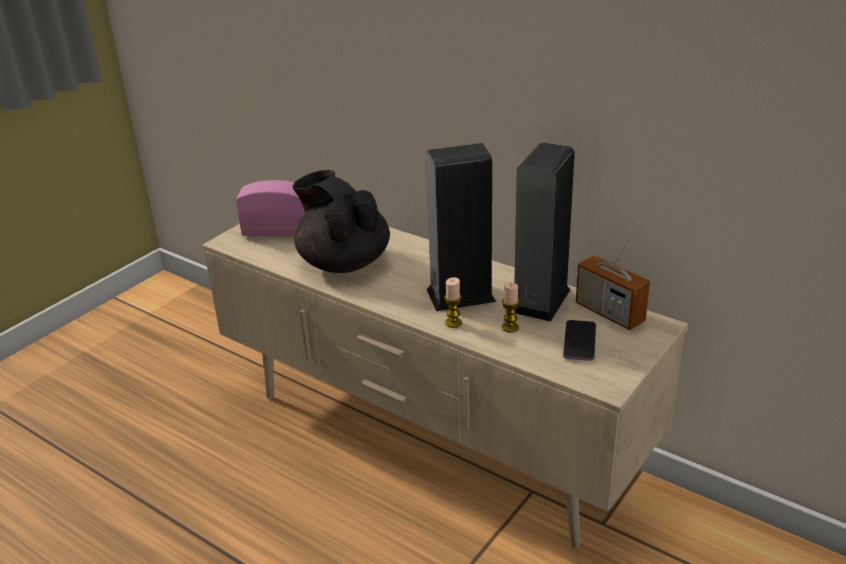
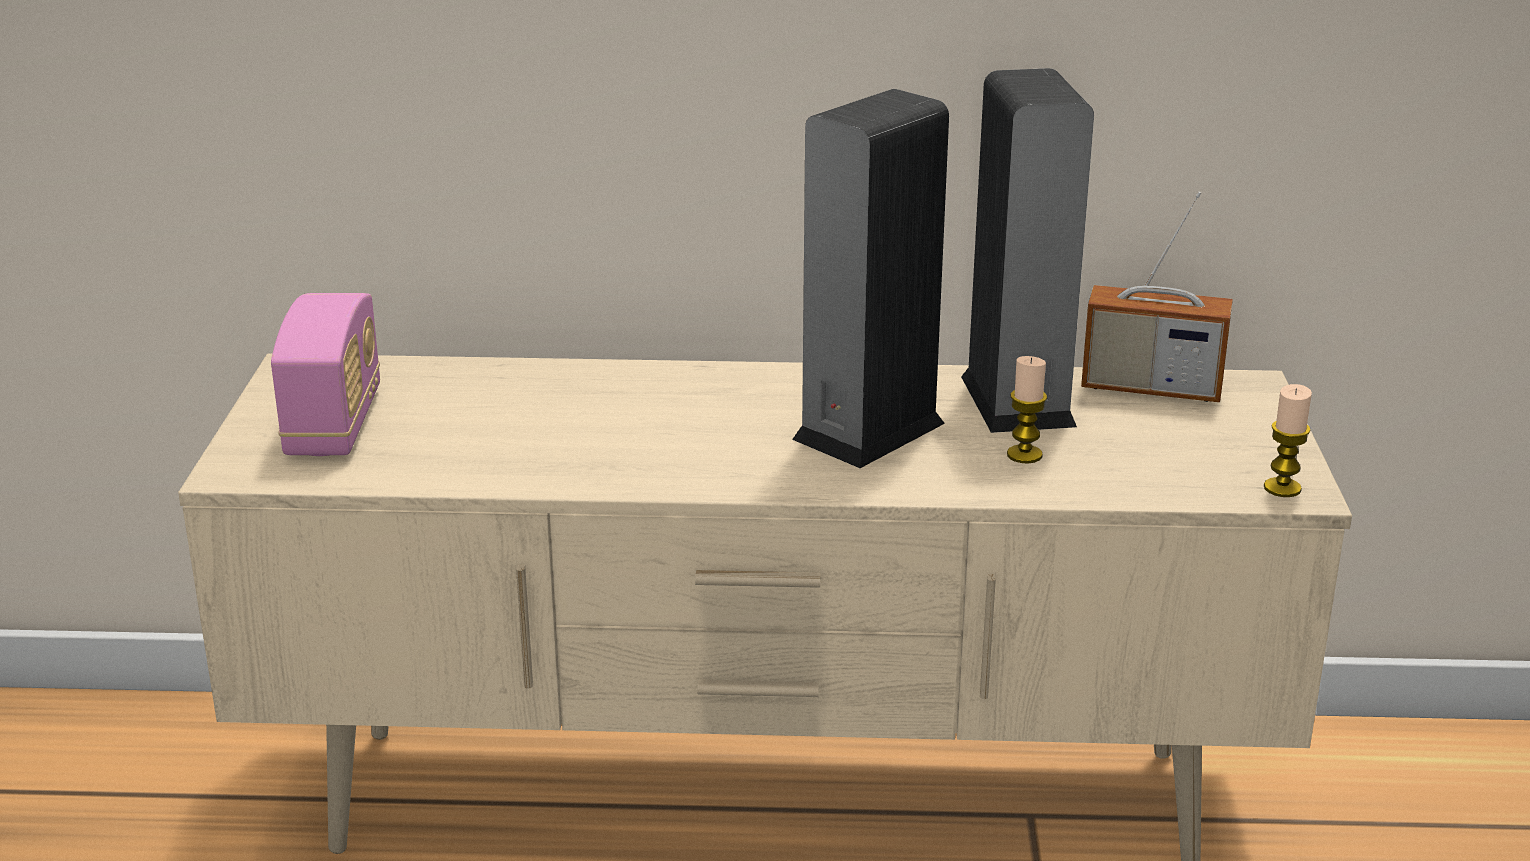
camera: 35 degrees left, 5 degrees down
(277, 231) = (334, 424): radio -> radio turned 120 degrees clockwise
(343, 262) = (561, 439): black teapot -> none
(453, 323) = (917, 477): candle -> candle (1282, 488)
(579, 342) = (1165, 443): phone -> none

